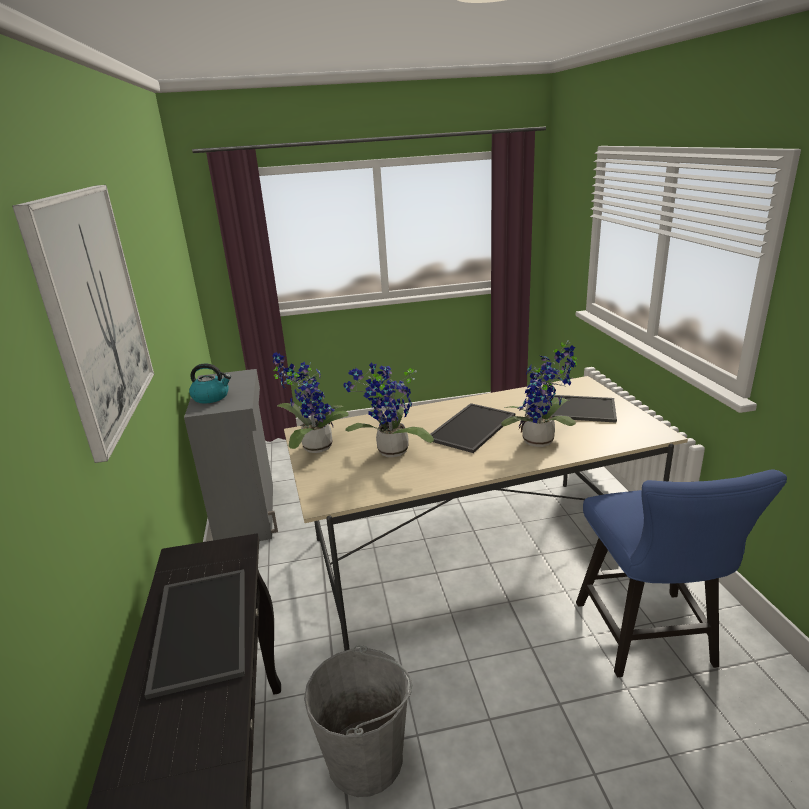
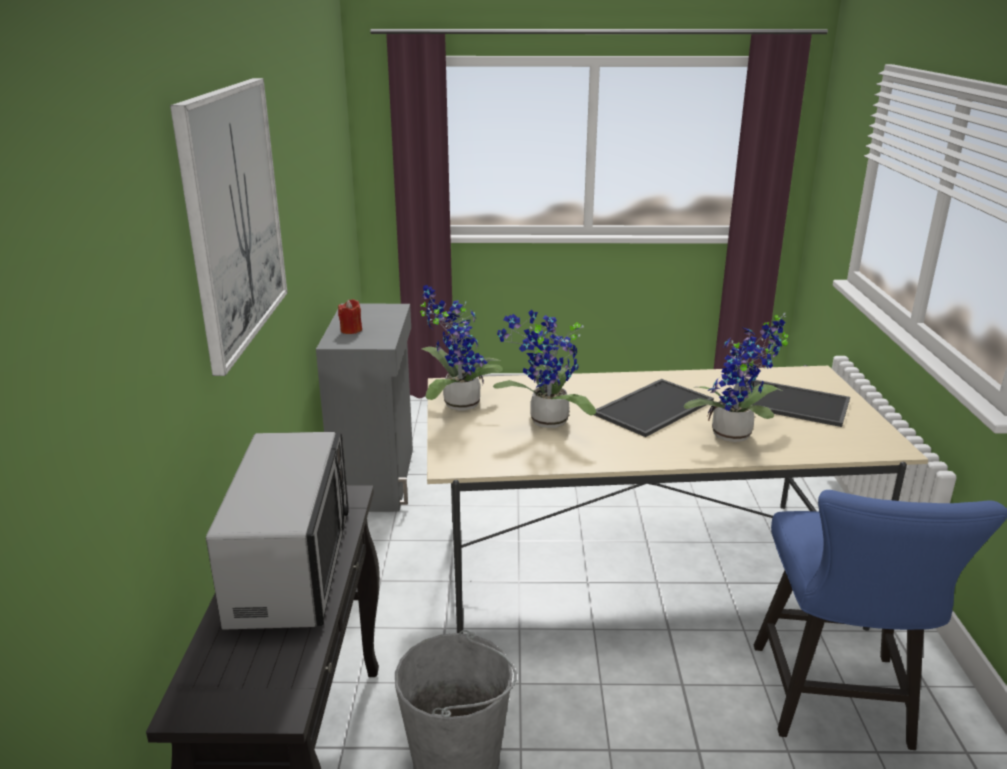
camera: 10 degrees right, 0 degrees up
(199, 627) = (293, 566): tray -> microwave
(211, 397) = (351, 330): kettle -> red candle

